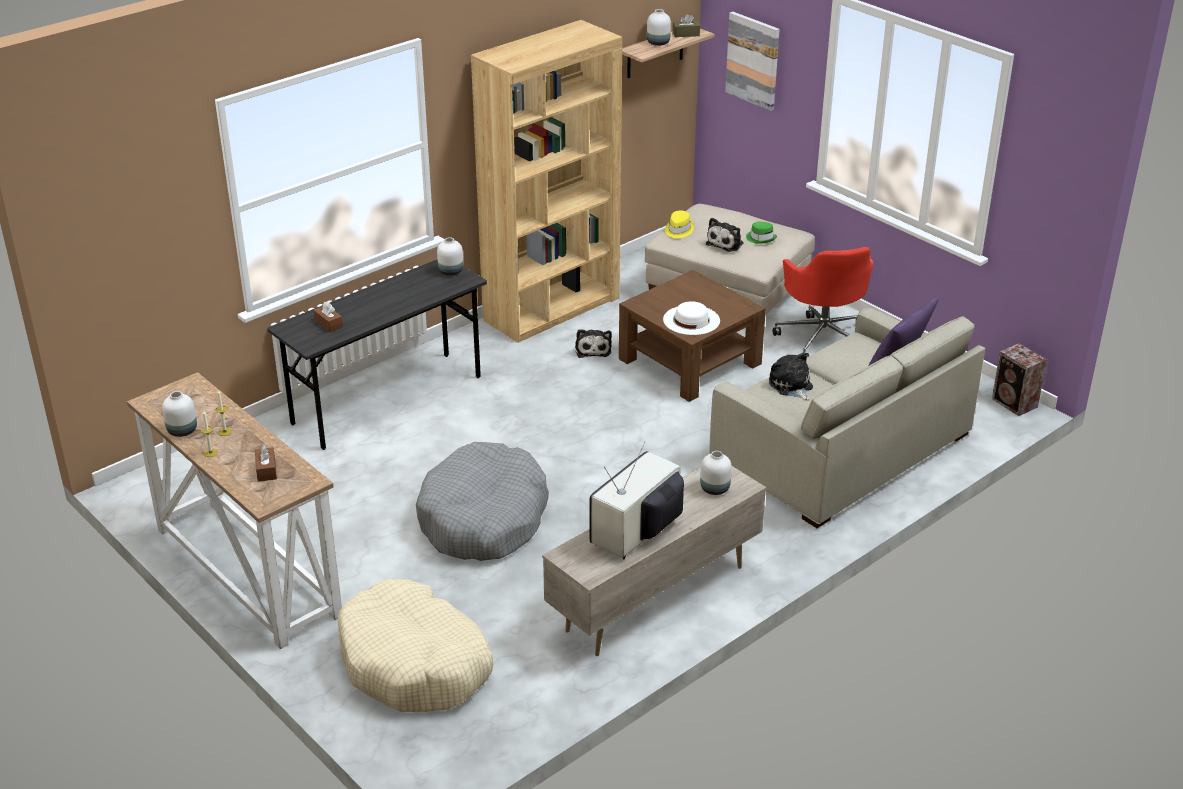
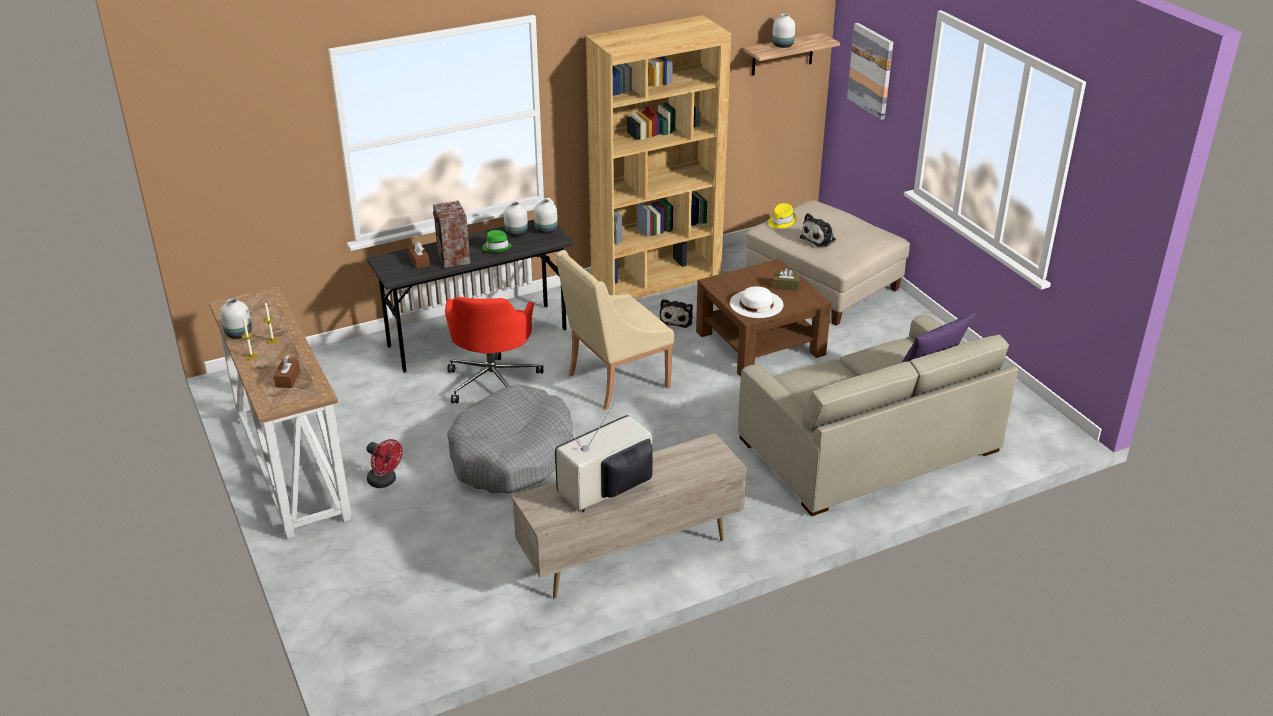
camera: 15 degrees right, 0 degrees up
(359, 569) = (385, 481): none -> red fan
(414, 663) = (392, 574): beige dog bed -> none
(557, 424) = (615, 381): none -> beige armchair
(686, 34) = (813, 40): brown tissue box -> brown tissue box (786, 286)
(715, 488) = (698, 461): white vase -> white vase (517, 232)
(761, 238) = (854, 238): green hat -> green hat (497, 247)
(791, 386) = (820, 378): plush toy -> none
(823, 337) = (895, 338): red office chair -> red office chair (493, 381)
(1015, 404) = (1059, 429): speaker -> speaker (453, 258)

